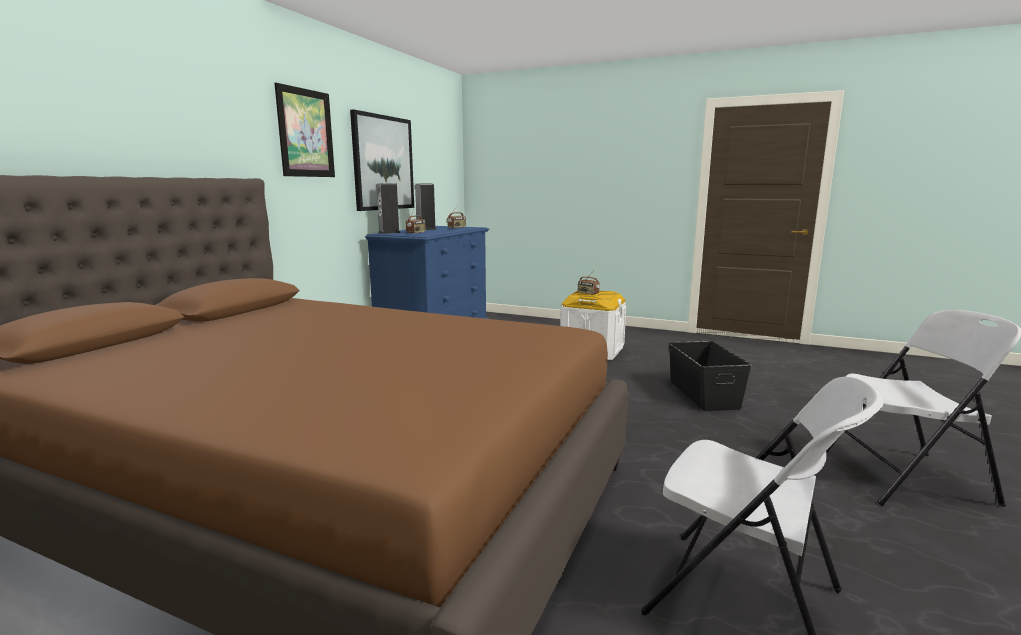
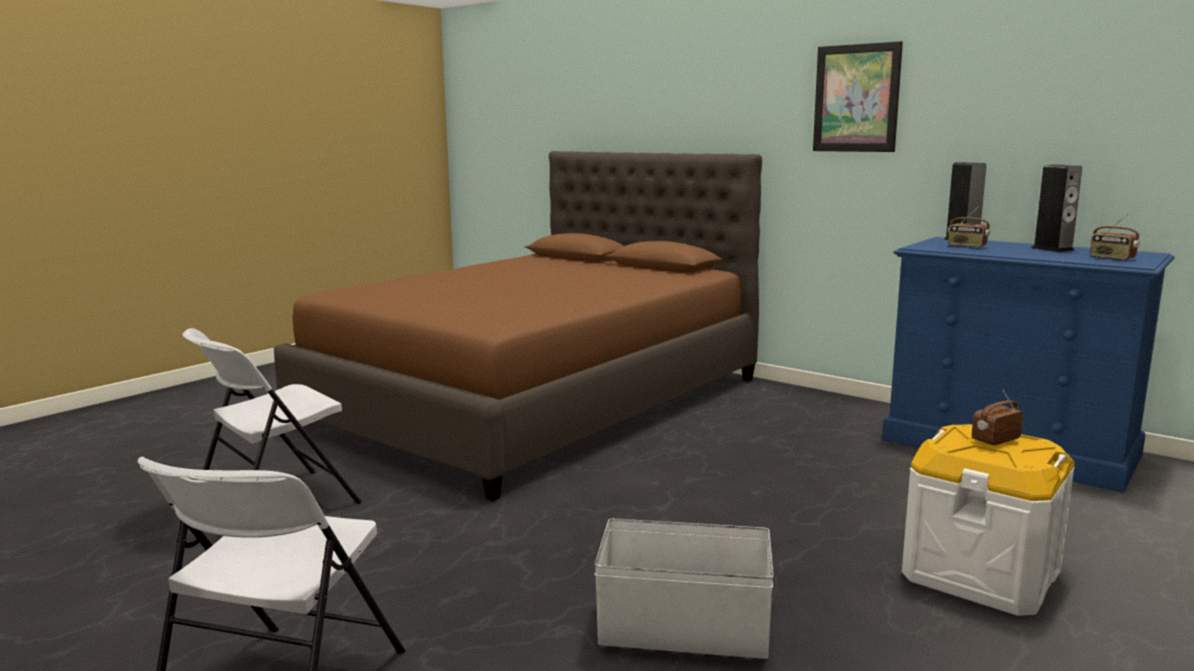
camera: 105 degrees right, 0 degrees up
(383, 163) = (1018, 128): picture -> none
(704, 394) = (684, 630): black storage box -> white storage box

